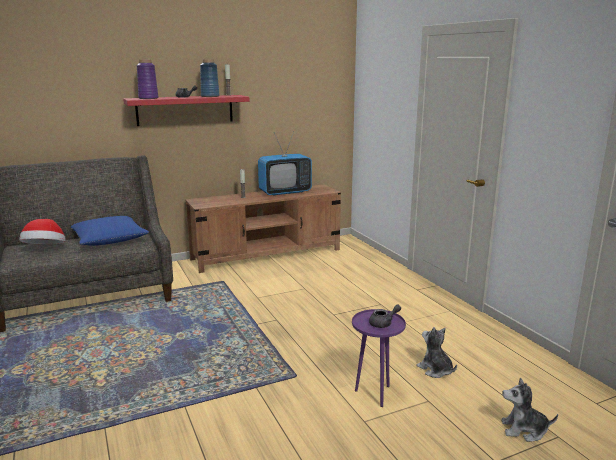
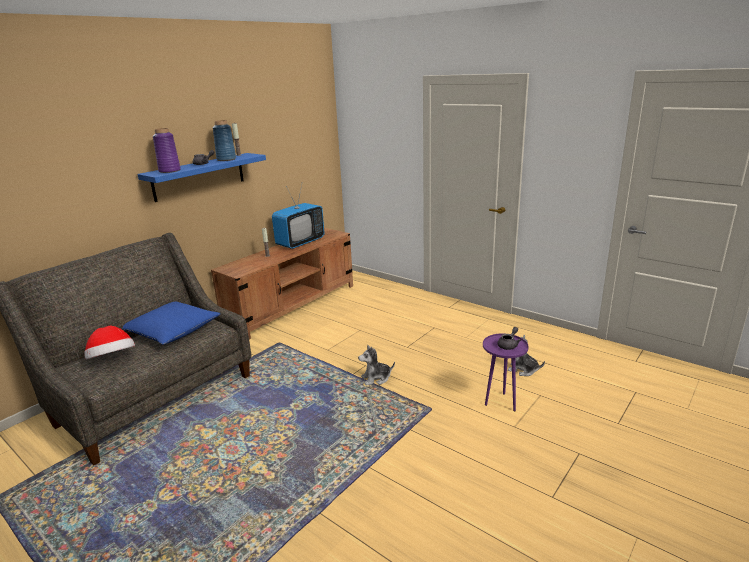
camera: 25 degrees left, 5 degrees up
(185, 110) = (199, 176): red shelf -> blue shelf
(524, 430) = (614, 395): plush toy -> plush toy (376, 378)

